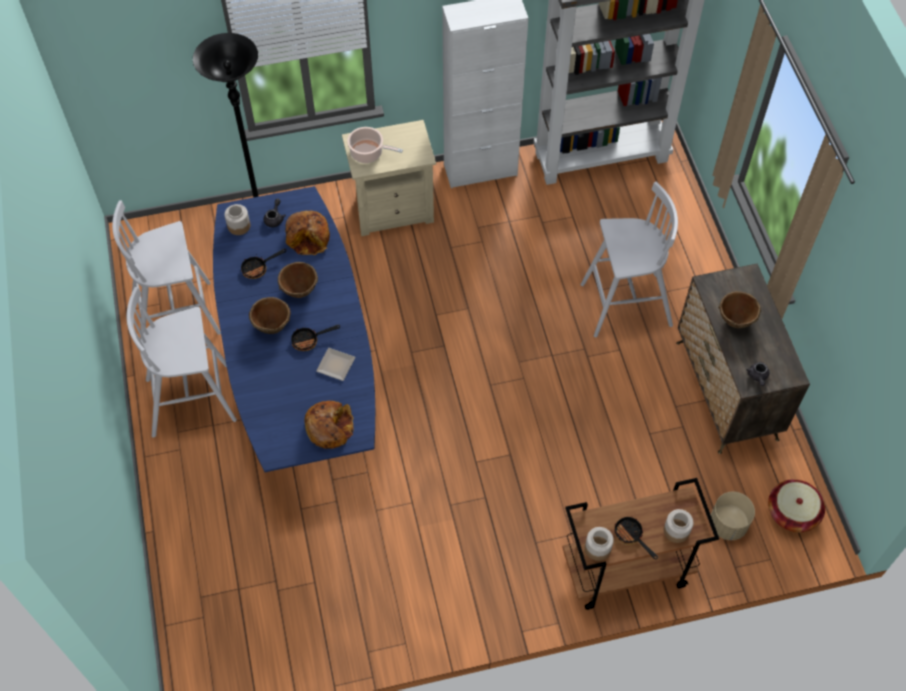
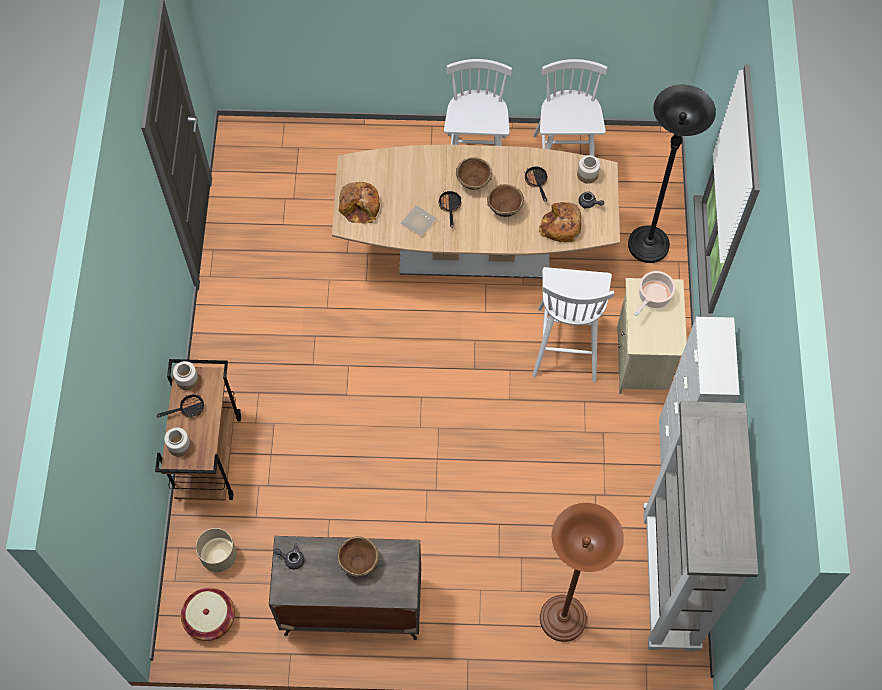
camera: 105 degrees right, 5 degrees up
(303, 377) = (474, 250): blue dining table -> brown dining table
(624, 305) = (474, 542): white stool -> white stool (566, 342)
(667, 225) = (562, 619): none -> brown floor lamp

